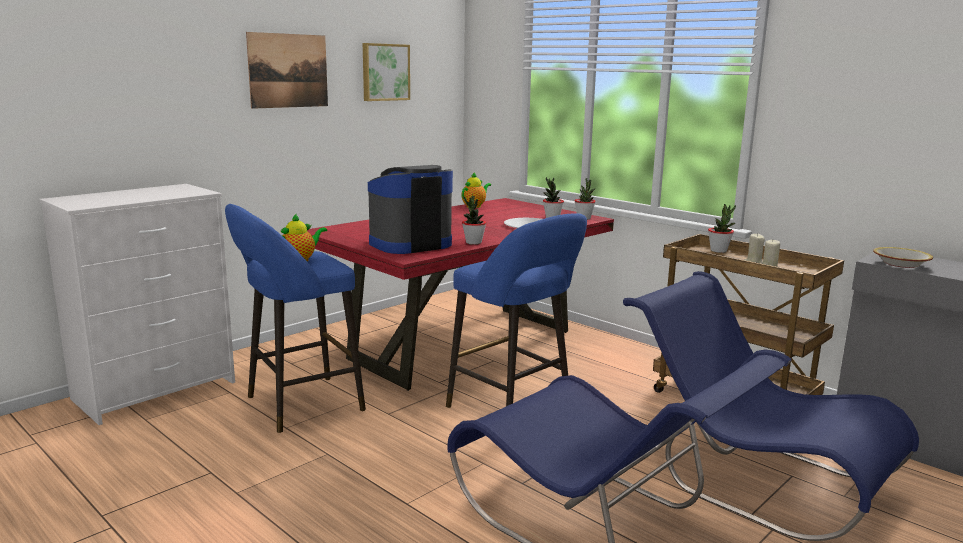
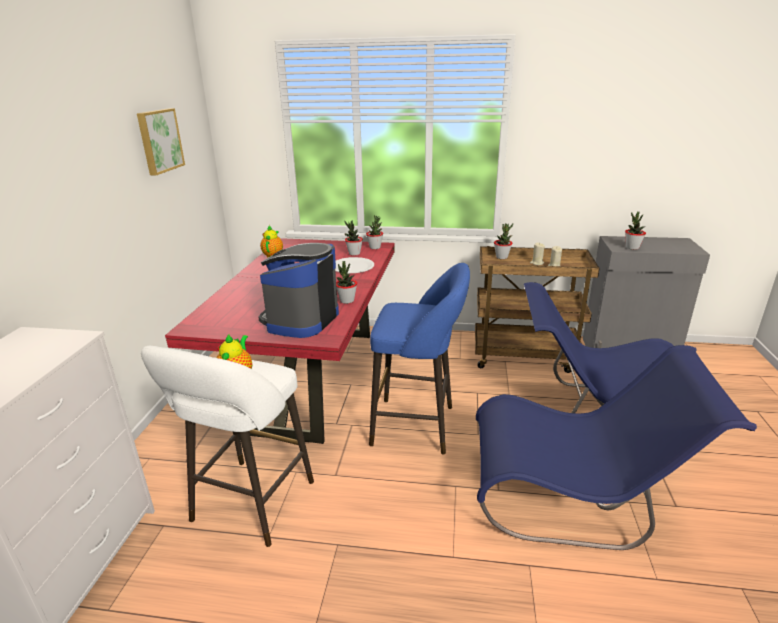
camera: 35 degrees left, 10 degrees up
(288, 70) = (82, 159): picture -> none
(298, 405) = (249, 506): blue stool -> white stool
(900, 264) = (632, 247): bowl -> potted plant

